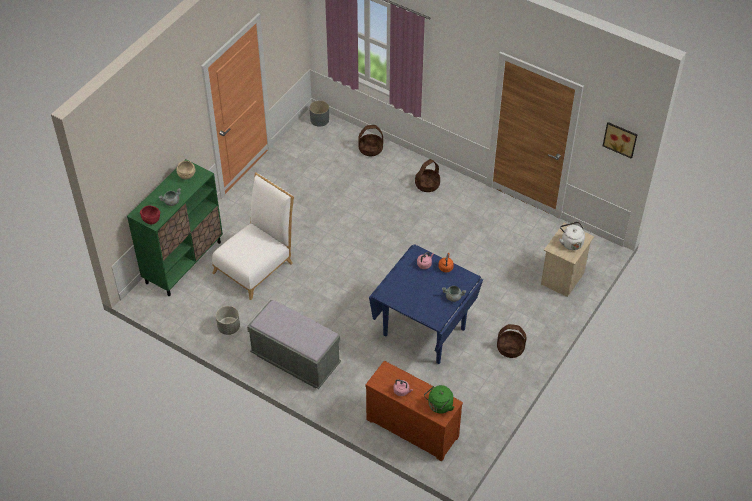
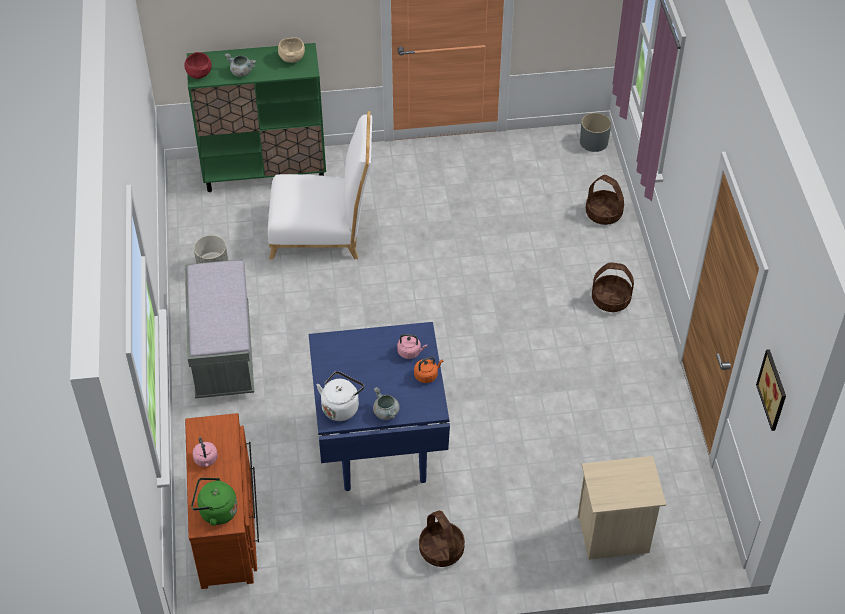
camera: 50 degrees right, 0 degrees up
(571, 242) = (625, 485): white kettle -> white kettle (341, 407)

